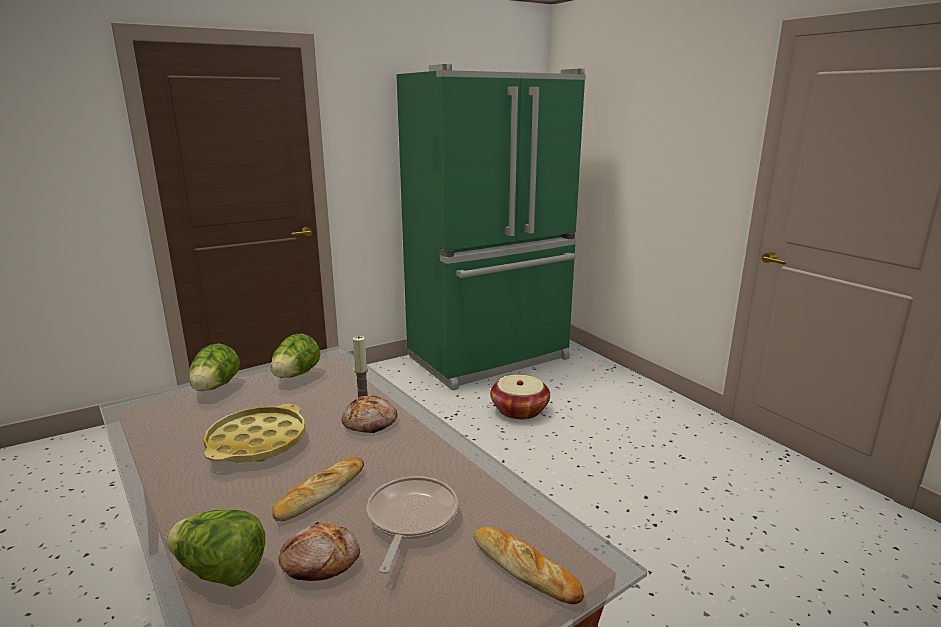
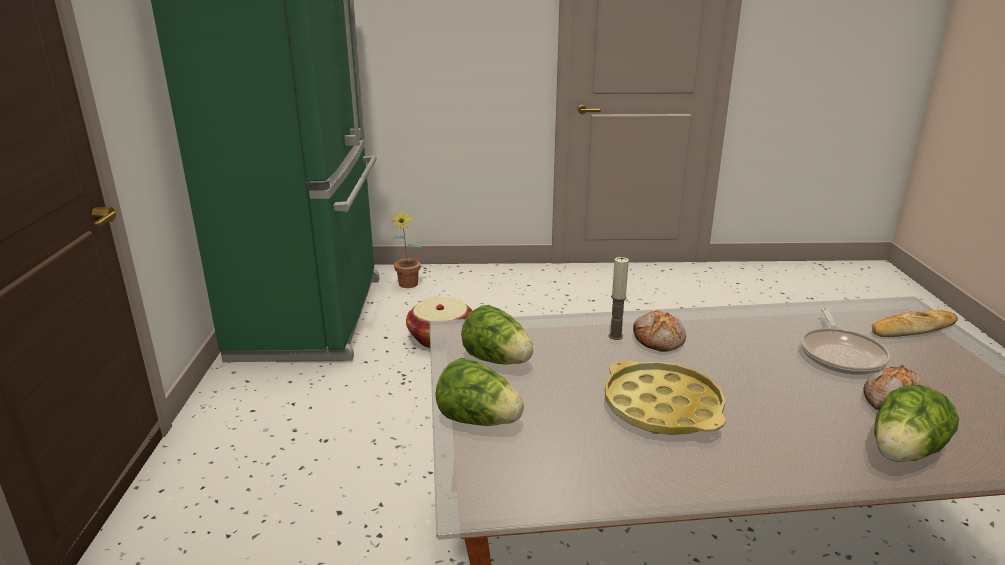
camera: 60 degrees left, 5 degrees up
(320, 493) = (786, 386): bread -> none
(410, 519) = (841, 354): frying pan -> frying pan turned 120 degrees counterclockwise
(575, 371) = (407, 286): none -> potted plant

